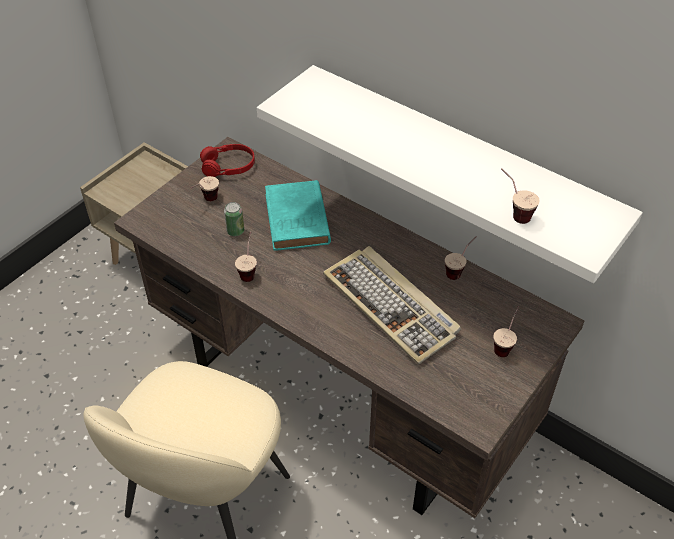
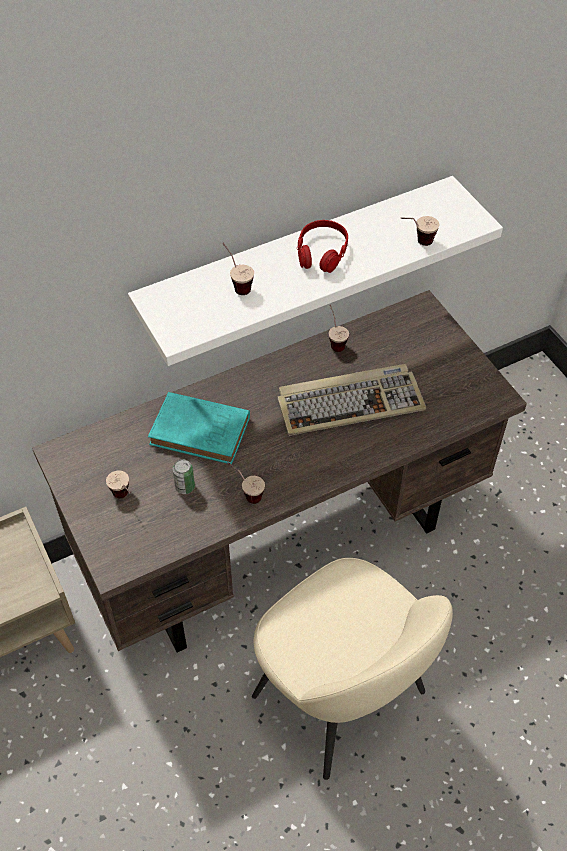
camera: 65 degrees left, 5 degrees up
(228, 167) = (83, 462): red headphones -> red headphones (322, 253)
(505, 344) = (429, 347): cup -> cup (237, 284)

